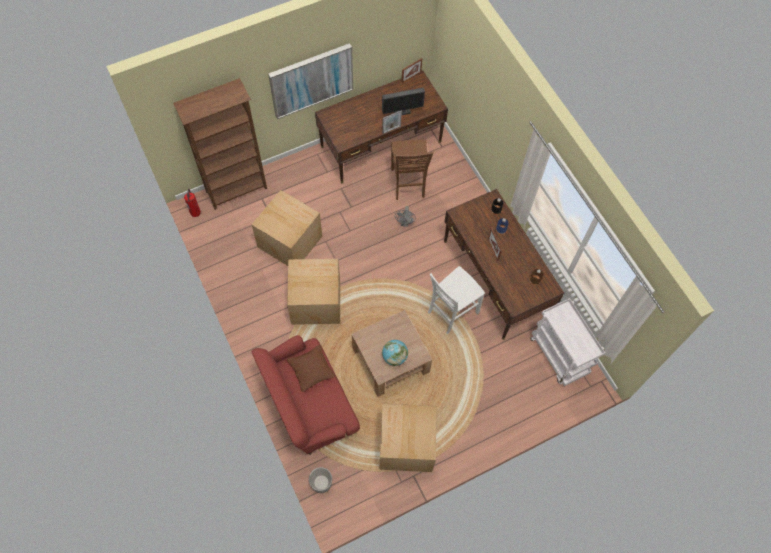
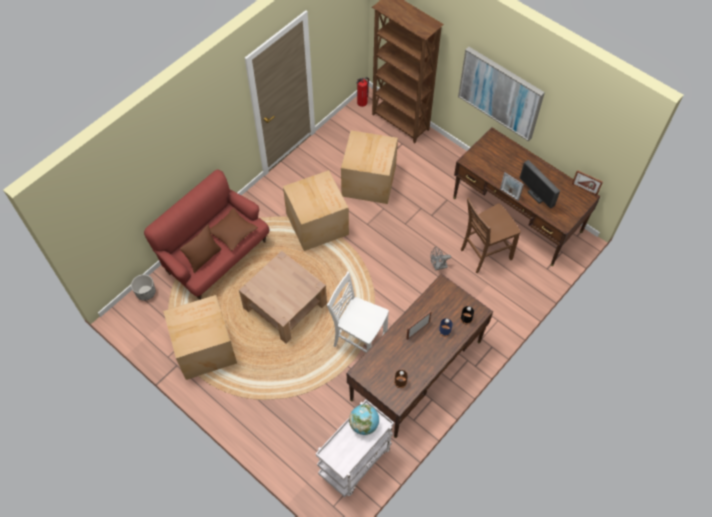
camera: 70 degrees right, 5 degrees down
(328, 405) = (204, 258): none -> brown pillow
(394, 357) = (272, 293): globe -> globe (364, 424)

